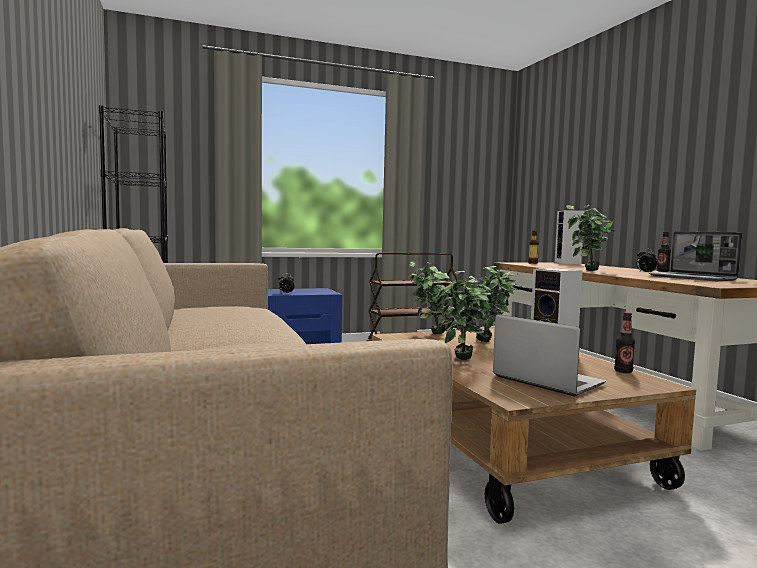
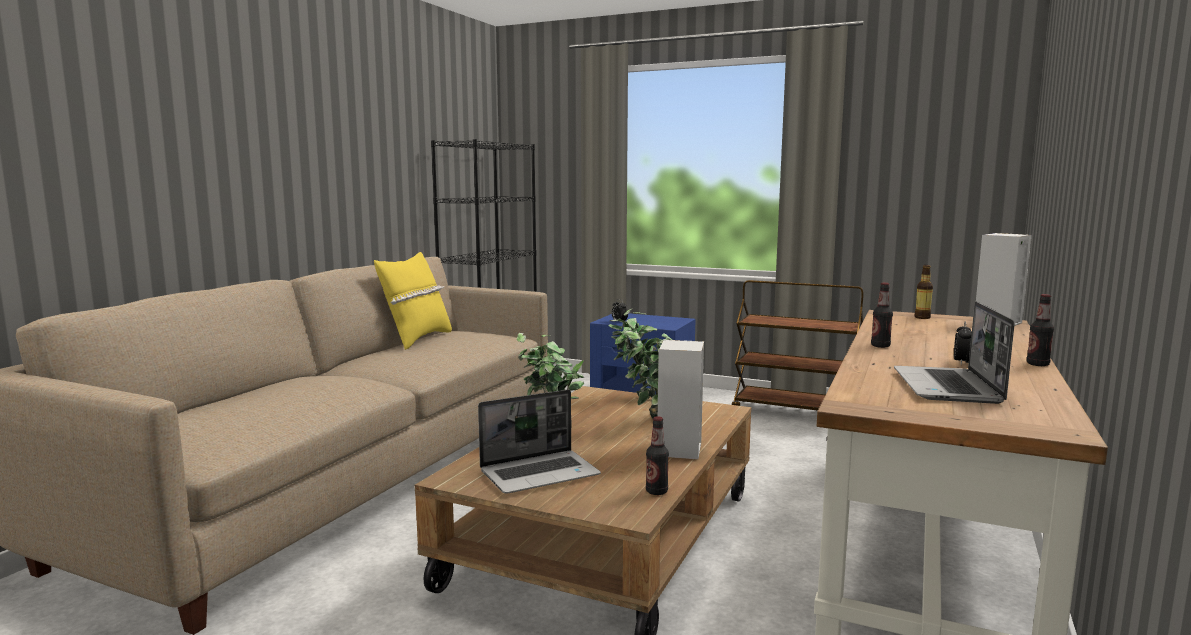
camera: 45 degrees right, 5 degrees up
(176, 315) = (416, 339): none -> yellow pillow
(545, 381) = (540, 473): laptop -> laptop turned 60 degrees clockwise
(587, 271) = (880, 346): potted plant -> bottle

